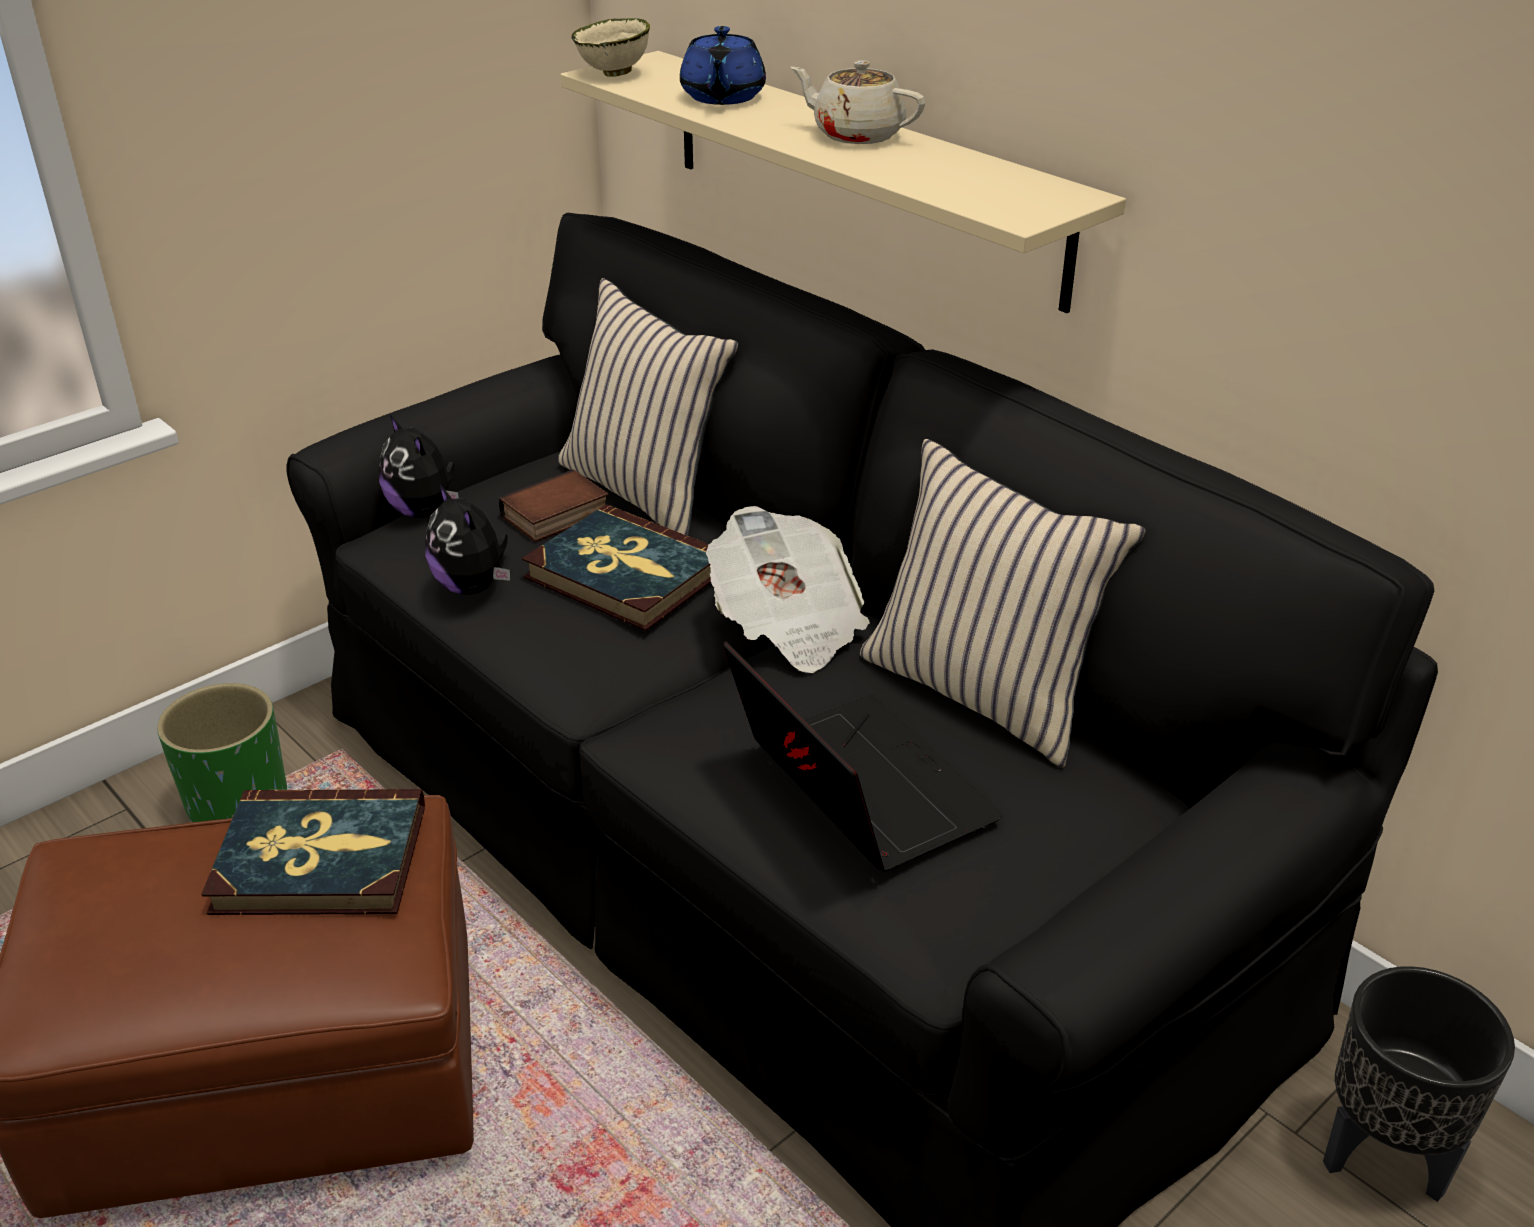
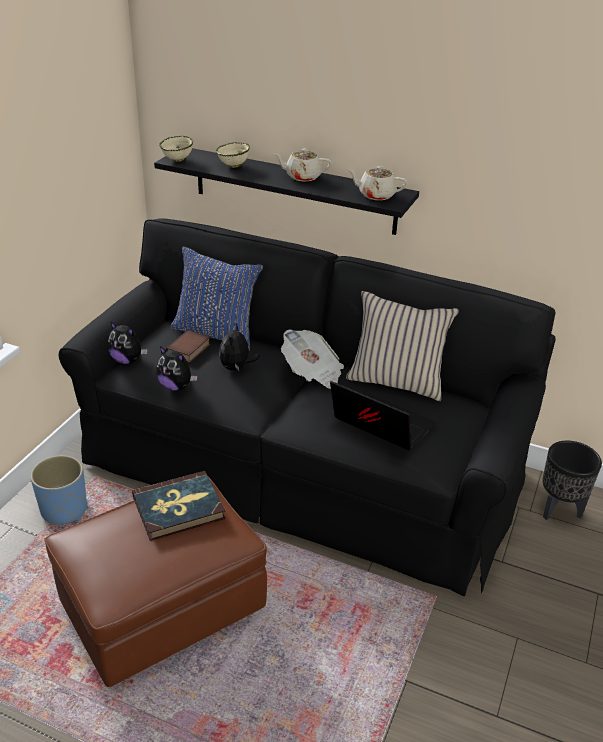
camera: 25 degrees left, 0 degrees up
(237, 801) = (63, 509): green planter -> blue planter
(625, 574) = (236, 368): book -> plush toy
(646, 491) = (216, 333): beige pillow -> blue pillow
(722, 97) = (234, 166): blue teapot -> beige bowl
(860, 174) = (294, 190): beige shelf -> black shelf
(997, 193) = (376, 195): none -> beige teapot

